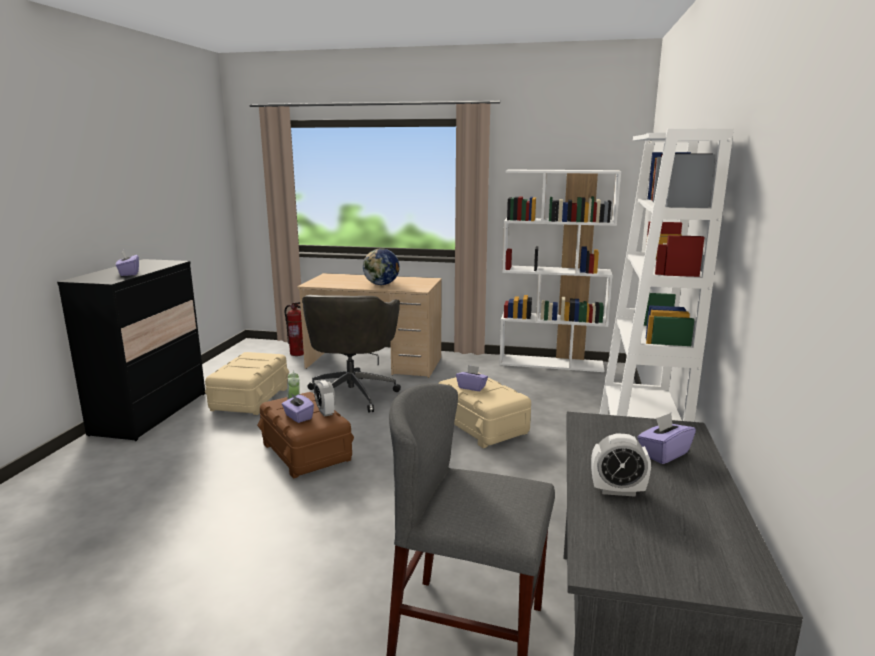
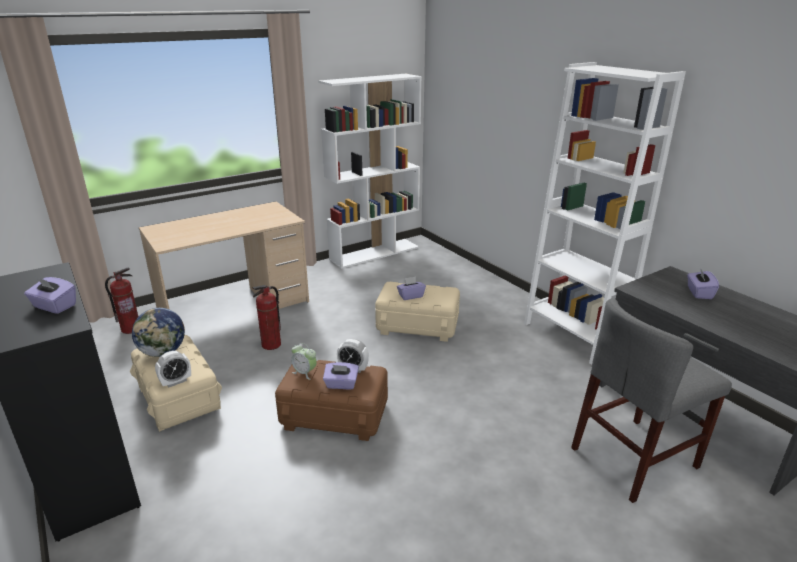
camera: 45 degrees left, 10 degrees up
(352, 394) = (271, 345): grey office chair -> fire extinguisher
(381, 284) = (241, 224): globe -> globe (163, 352)
(617, 490) = (731, 324): alarm clock -> alarm clock (176, 382)

